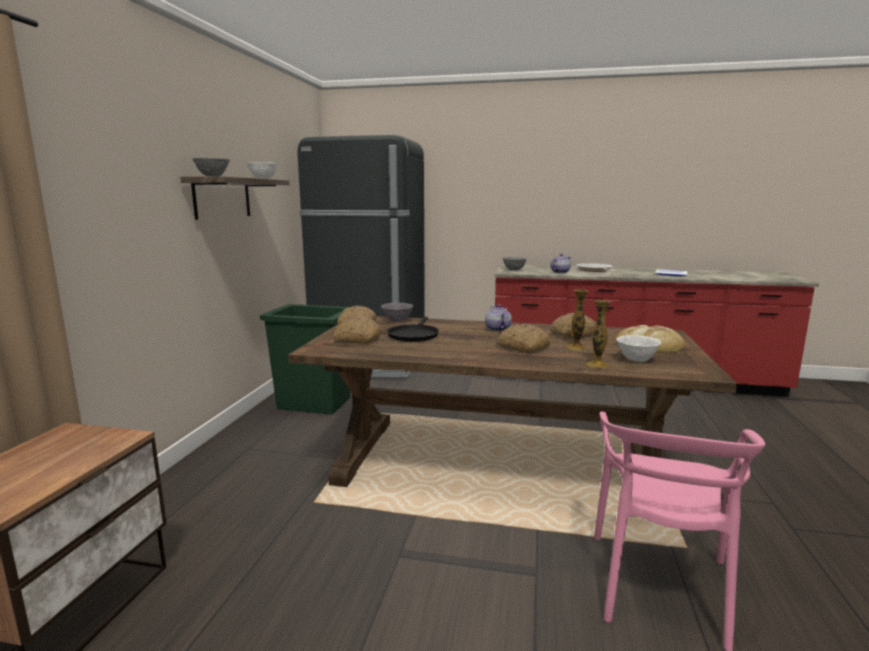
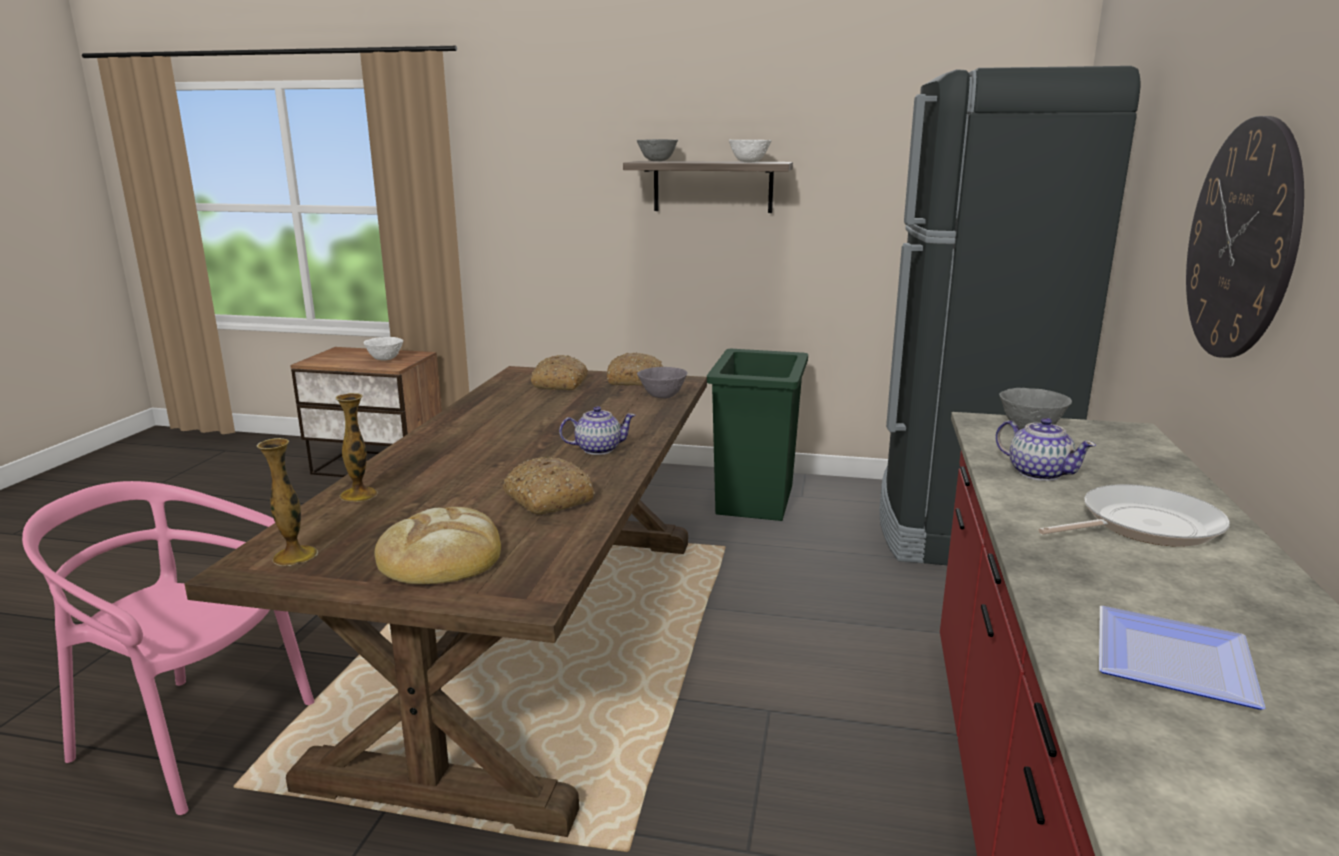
camera: 90 degrees right, 5 degrees up
(413, 335) = (573, 405): black frying pan -> none
(522, 347) = (480, 458): bread -> none
(530, 198) = (1241, 240): none -> wall clock
(576, 347) = (459, 491): vase -> vase (295, 556)
(636, 360) = (360, 525): white bowl -> white bowl (385, 359)

